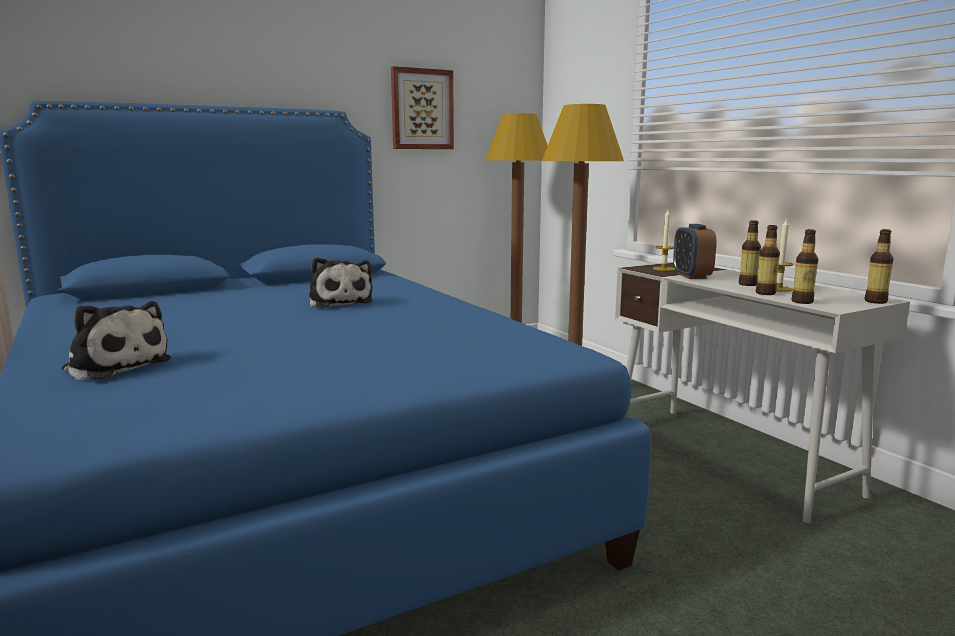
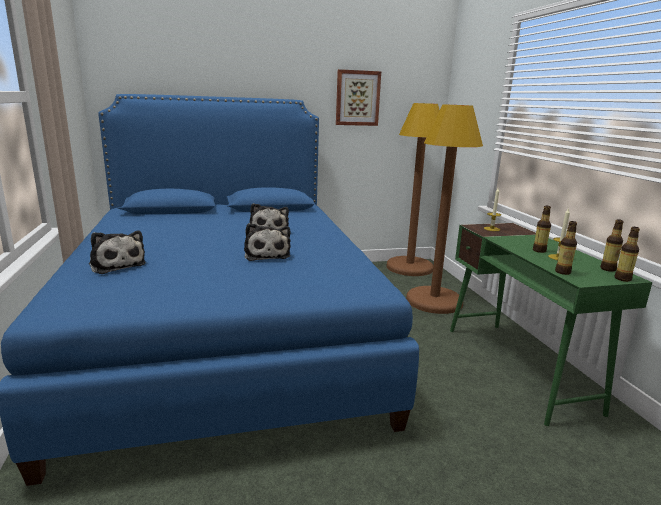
camera: 15 degrees right, 5 degrees up
(364, 329) = (266, 254): none -> plush toy
(691, 276) = (505, 238): alarm clock -> none
(729, 458) = (518, 367): white desk -> green desk
(765, 293) = (543, 261): bottle -> bottle (608, 269)

